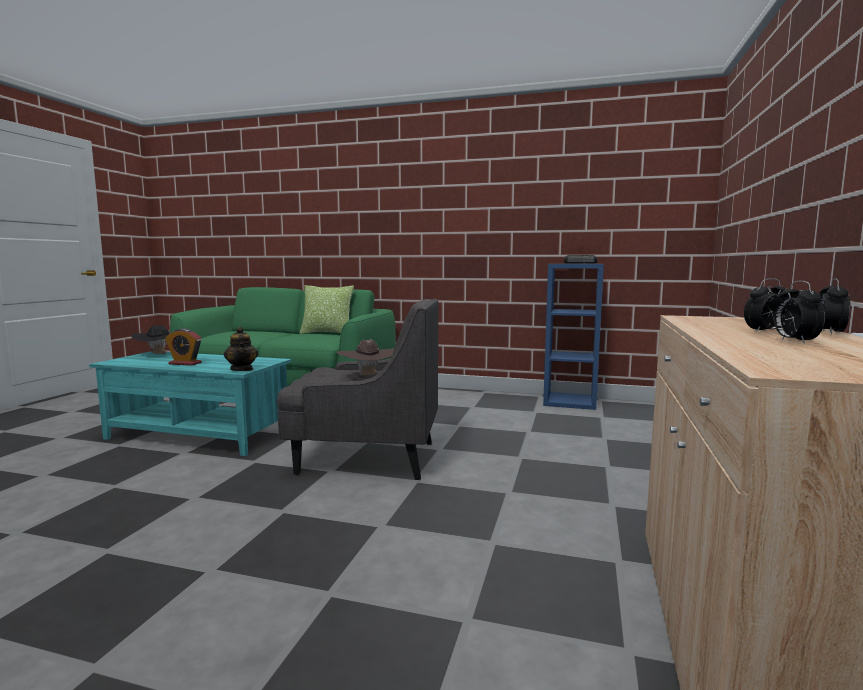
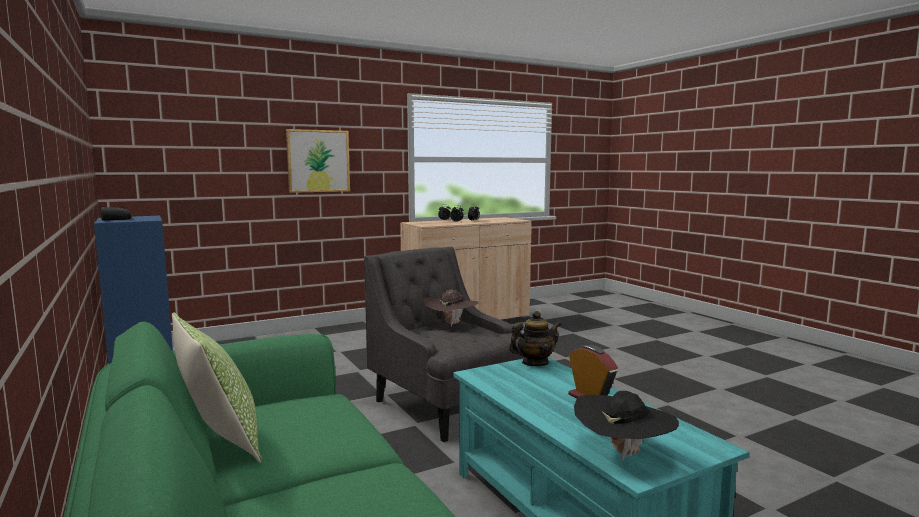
camera: 135 degrees left, 0 degrees up
(242, 369) = (534, 363): teapot -> teapot turned 45 degrees clockwise
(797, 185) = (318, 161): none -> picture

